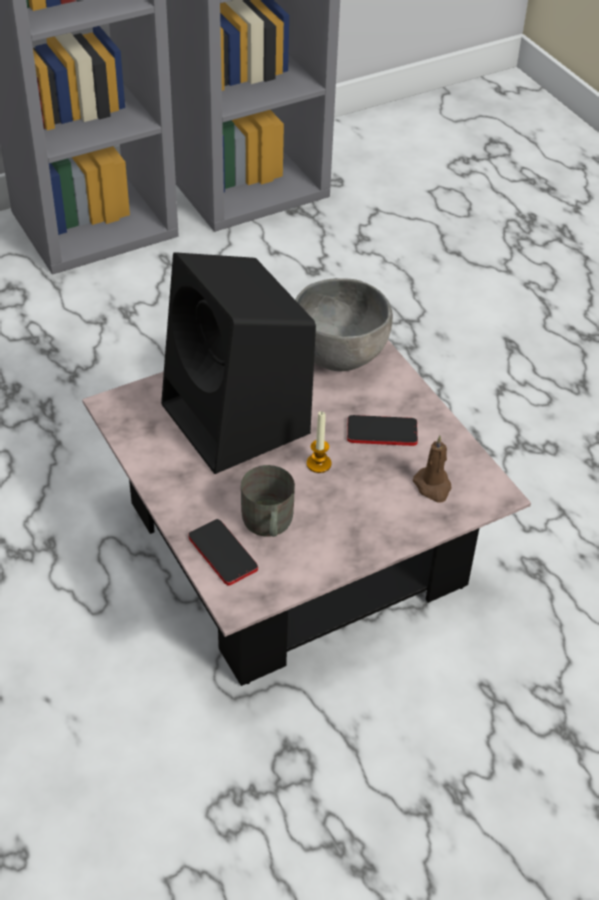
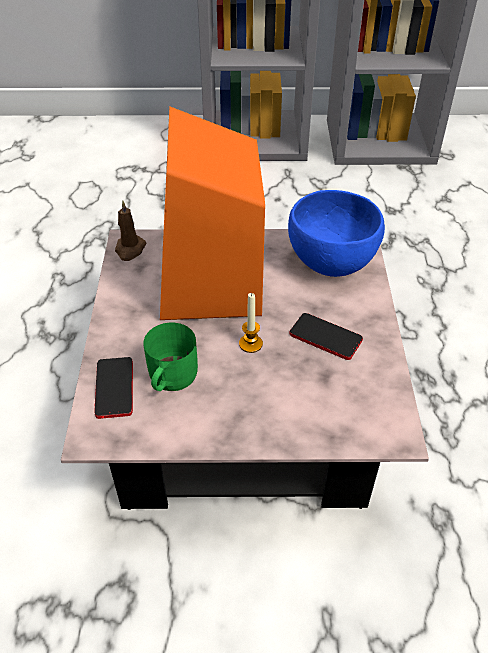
camera: 30 degrees right, 0 degrees up
(238, 421) = (211, 285): black speaker -> orange speaker
(267, 524) = (169, 378): grey mug -> green mug
(340, 356) = (332, 263): grey bowl -> blue bowl
(433, 486) = (339, 403): brown candle -> brown candle (130, 249)

